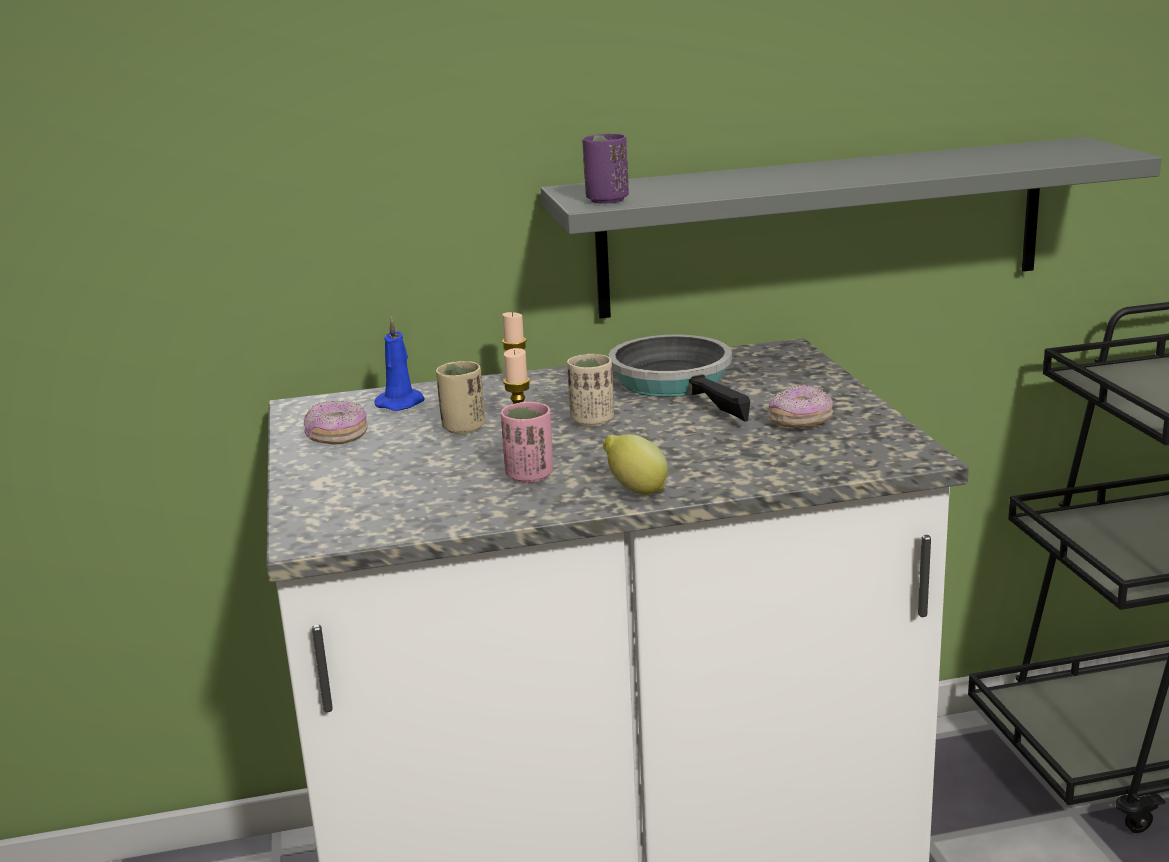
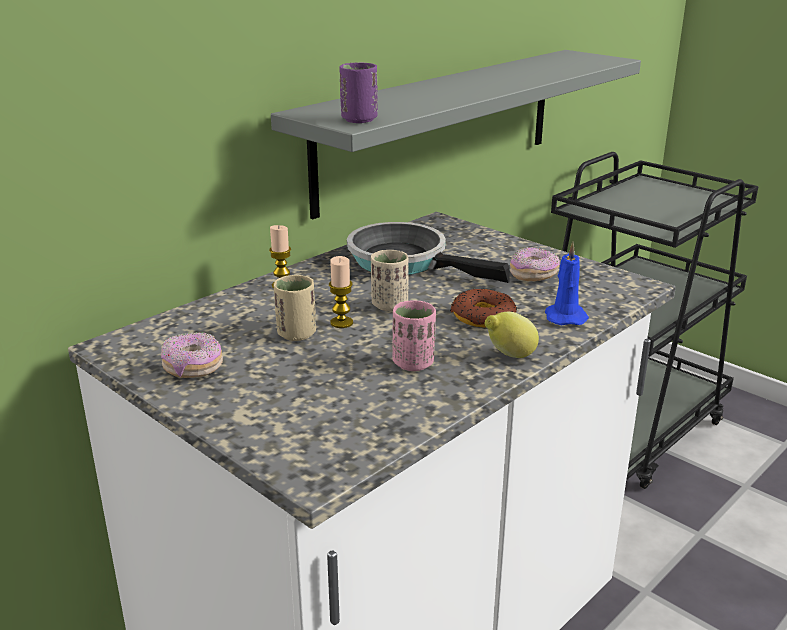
camera: 35 degrees left, 5 degrees up
(402, 403) = (207, 323): blue candle -> blue candle (564, 316)
(671, 450) = (483, 316): none -> donut

